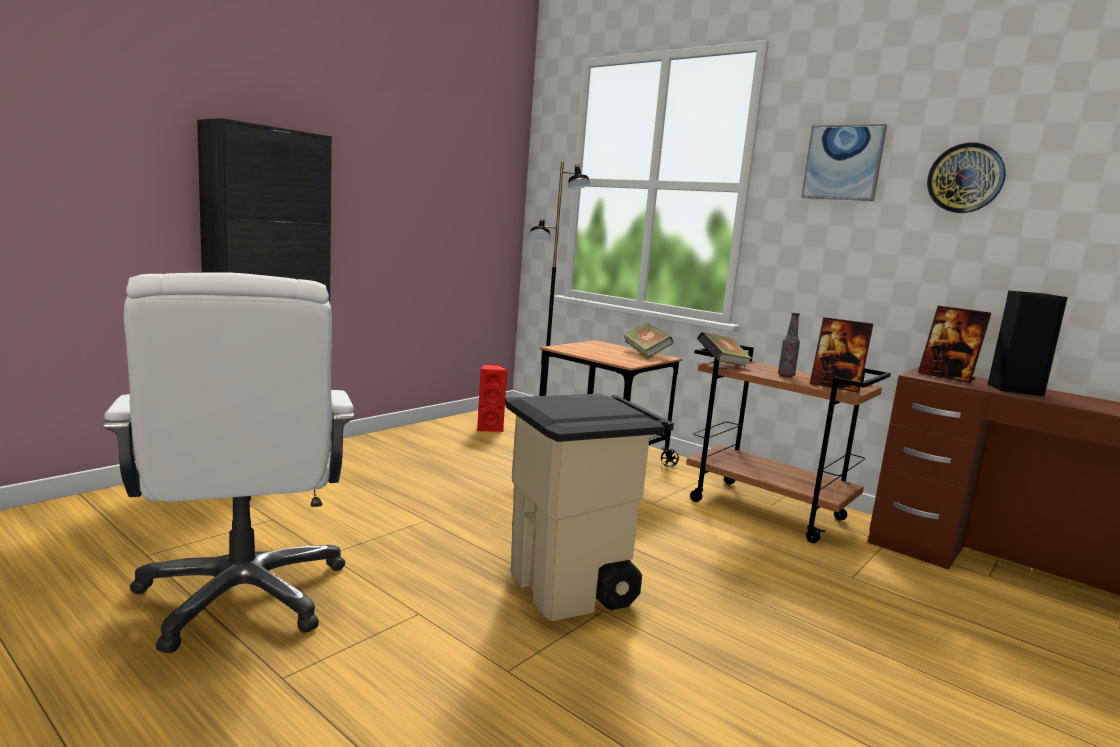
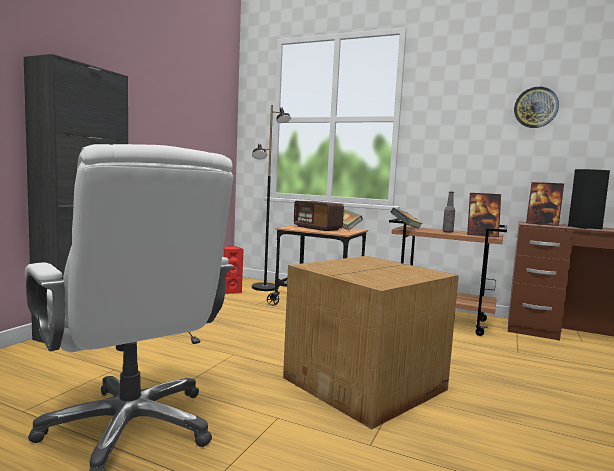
camera: 15 degrees left, 5 degrees down
(572, 589) = (367, 384): beige trash can -> cardboard box
(603, 351) = (317, 228): none -> radio
(843, 163) = (460, 101): picture -> none

